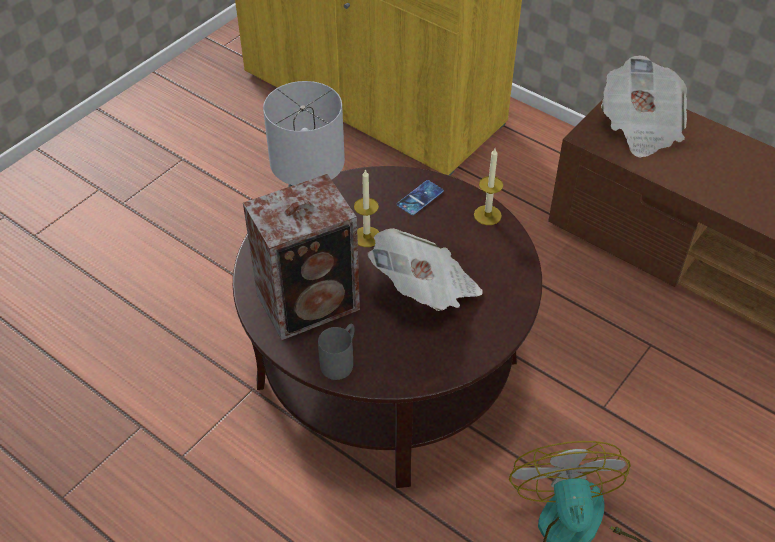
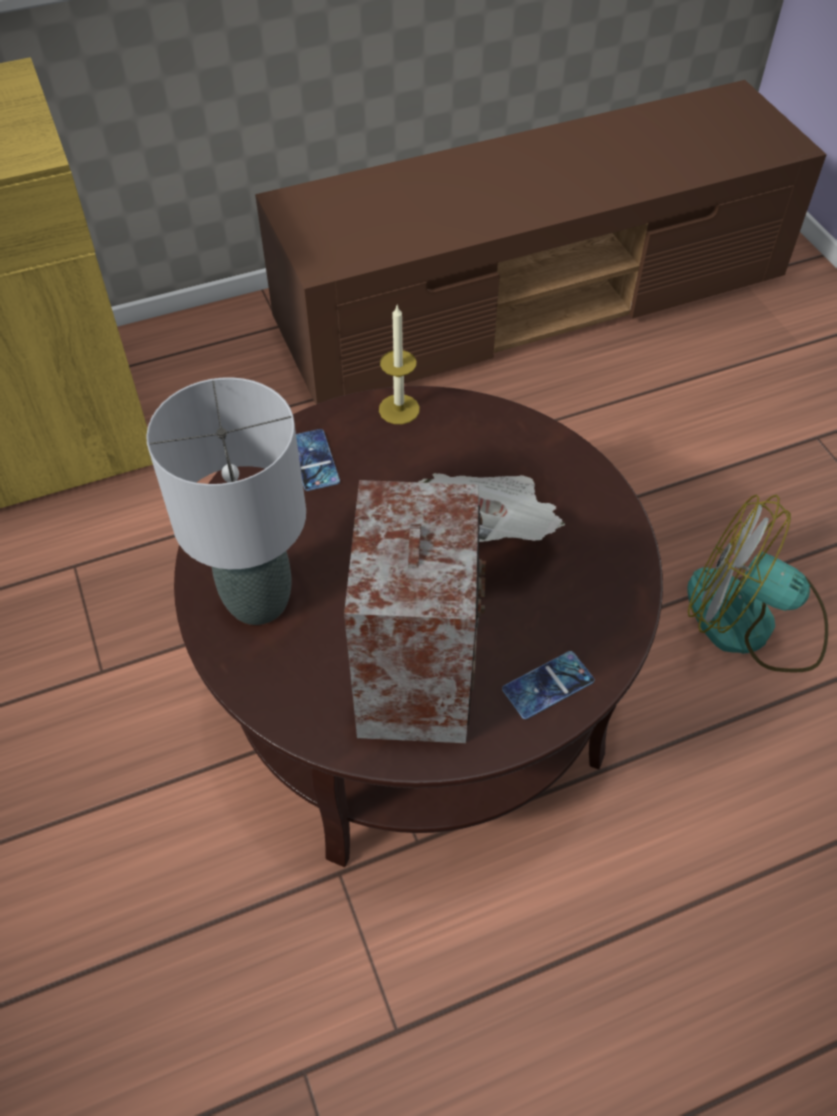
camera: 60 degrees left, 5 degrees up
(341, 361) = (548, 685): grey mug -> phone
(366, 237) = (340, 551): candle -> none
(640, 127) = (344, 218): newspaper -> none

